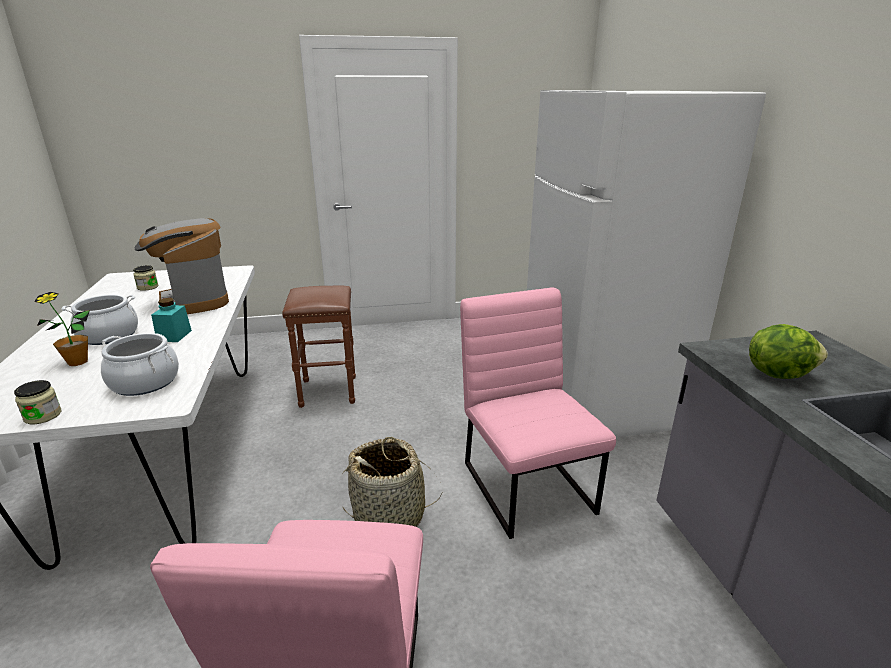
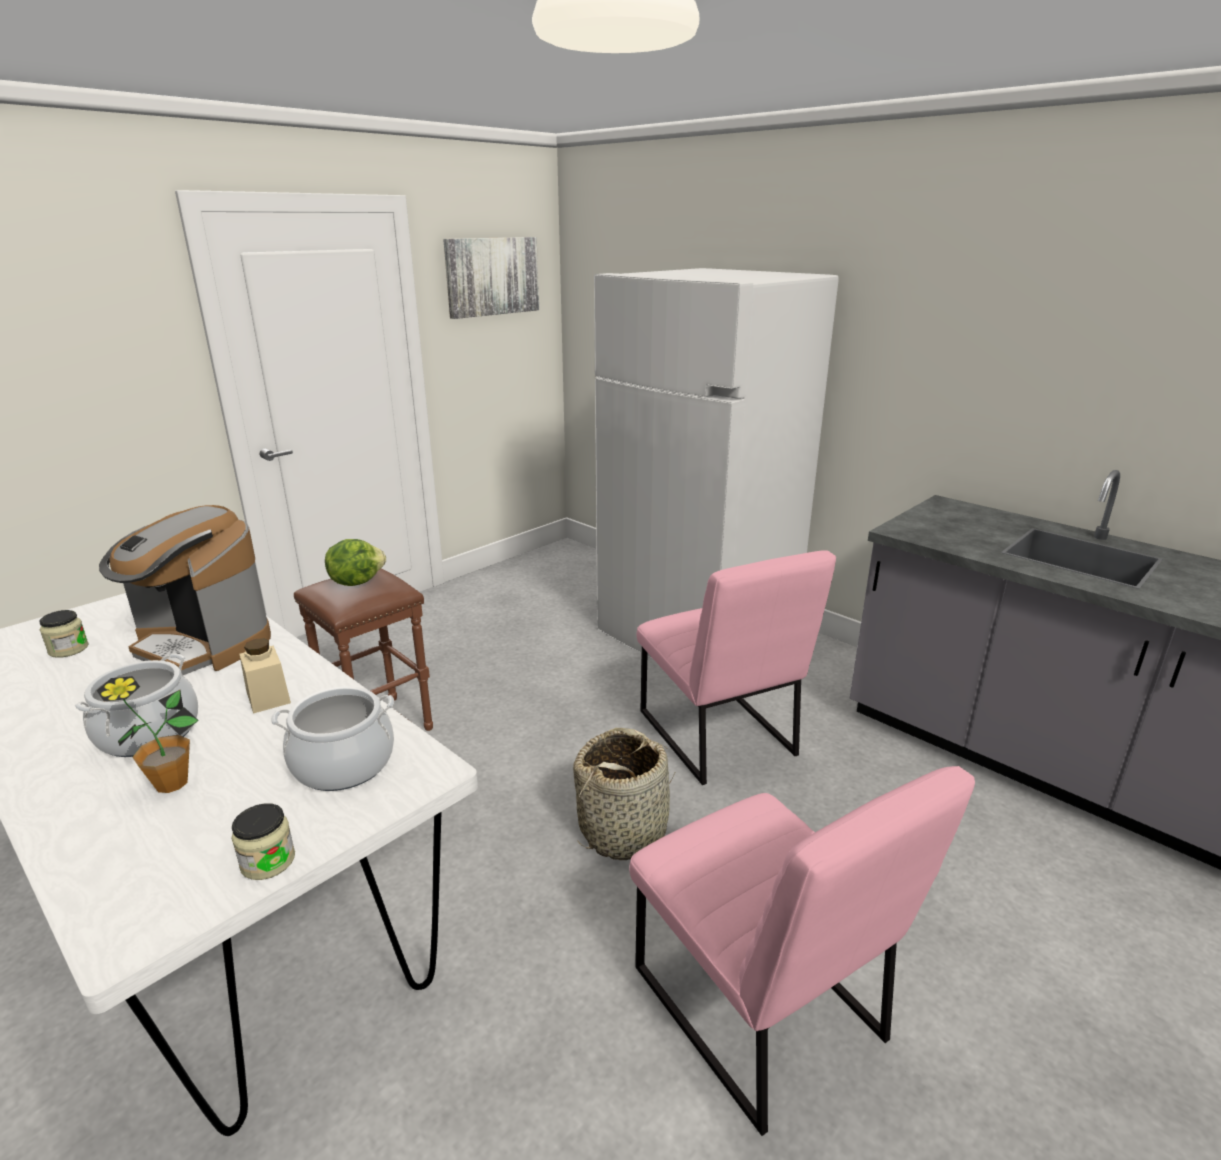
camera: 35 degrees left, 0 degrees up
(174, 336) = (268, 697): turquoise jar -> beige jar
(524, 99) = (492, 276): none -> picture
(526, 484) = (717, 735): pink chair -> pink chair turned 150 degrees counterclockwise
(777, 373) = (962, 537): lettuce -> lettuce (356, 581)

